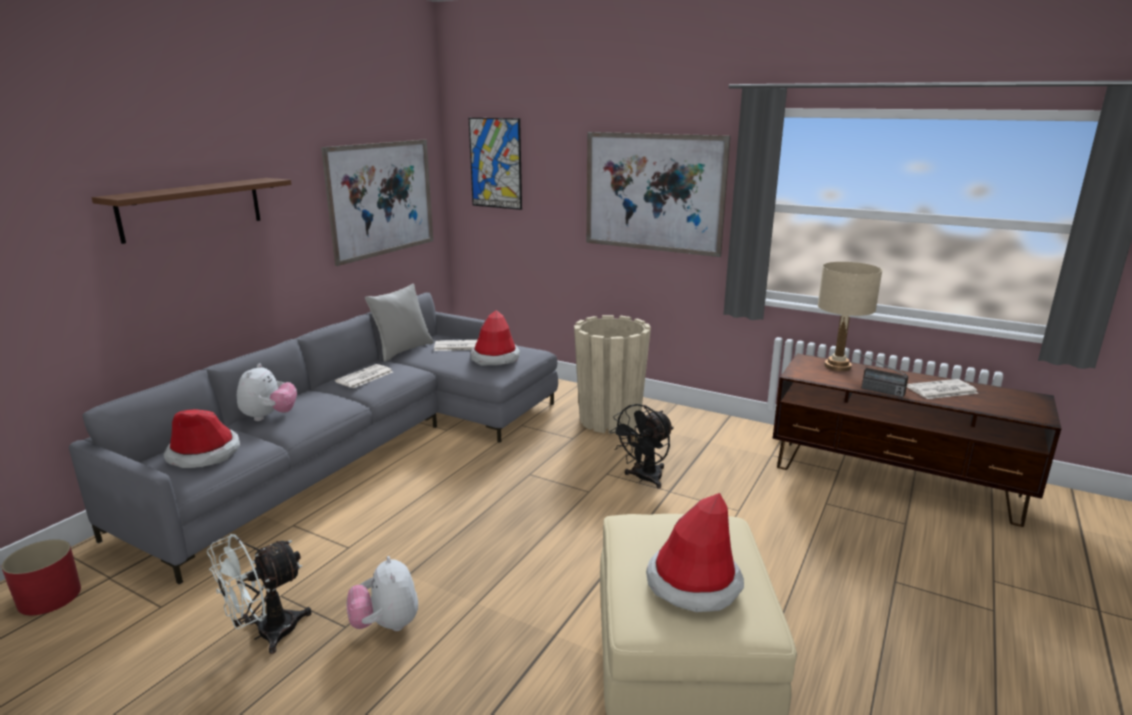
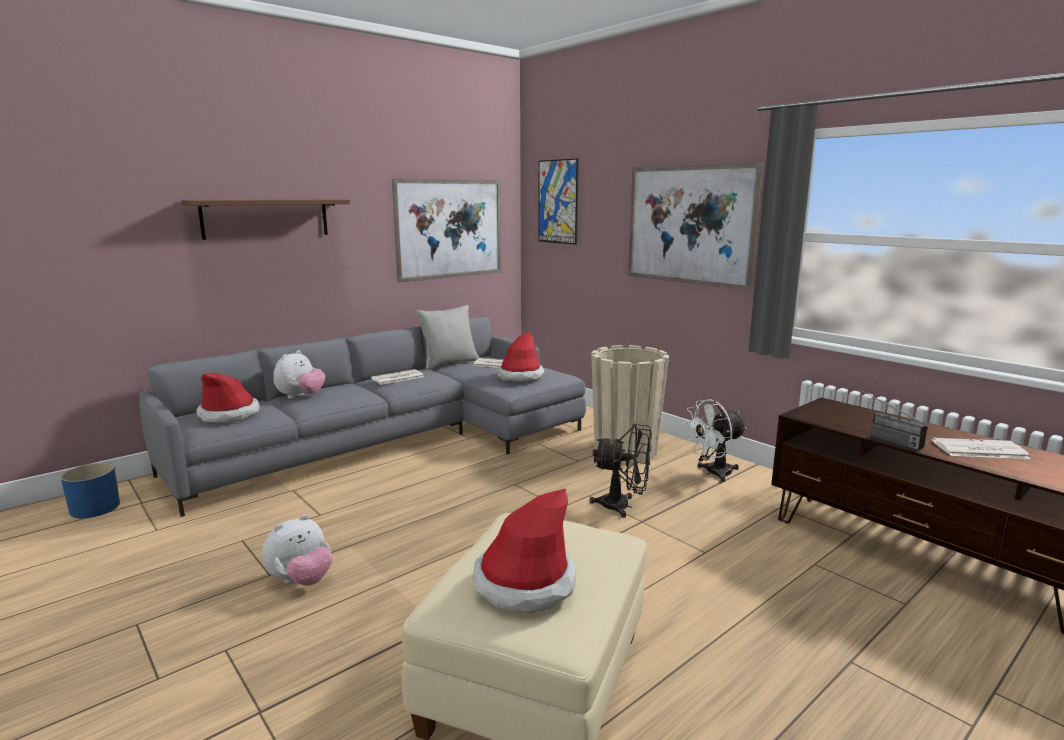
camera: 20 degrees right, 5 degrees down
(50, 597) = (95, 508): red planter -> blue planter
(266, 634) = (209, 566): white fan -> white fan (713, 473)
(386, 625) = (301, 581): plush toy -> plush toy turned 135 degrees counterclockwise
(644, 479) = (623, 506): black fan -> black fan turned 135 degrees counterclockwise
(837, 366) = (859, 413): beige table lamp -> none

